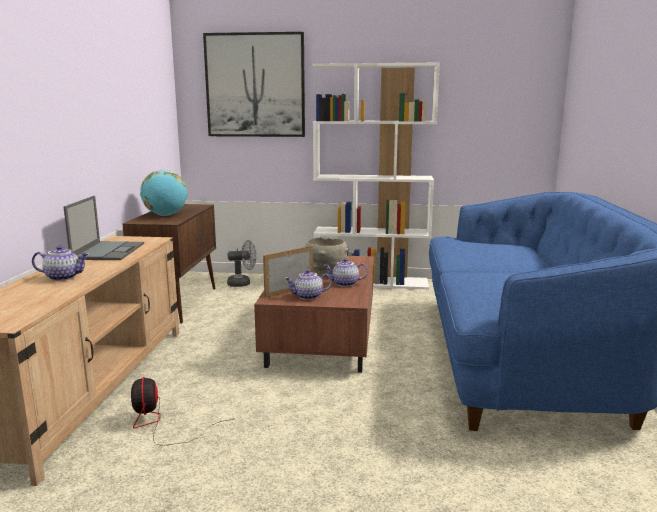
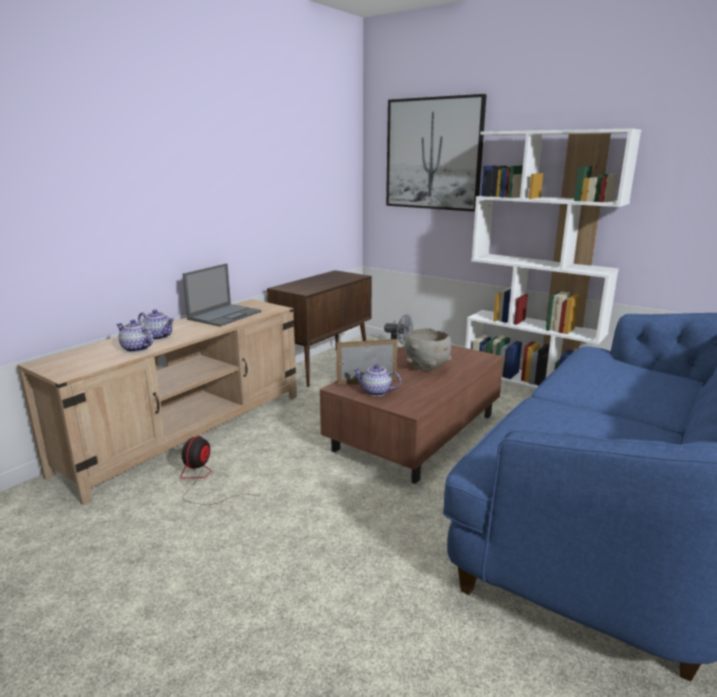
camera: 30 degrees right, 5 degrees up
(165, 215) = (312, 283): globe -> none
(345, 284) = (430, 385): teapot -> teapot (136, 349)

